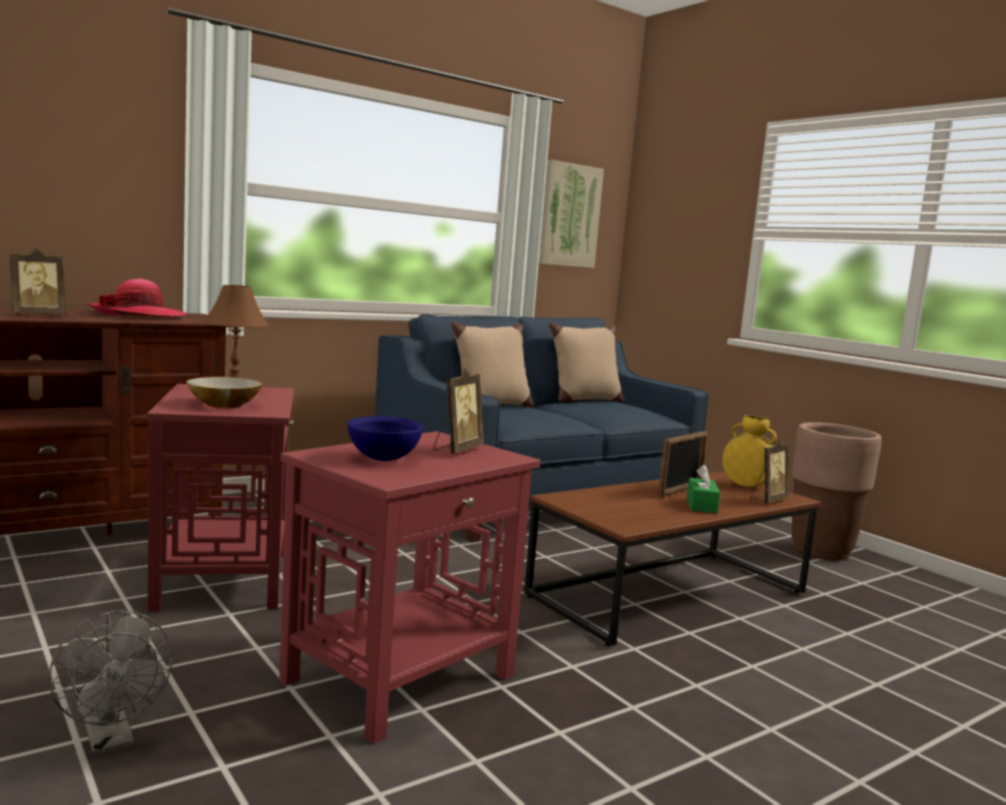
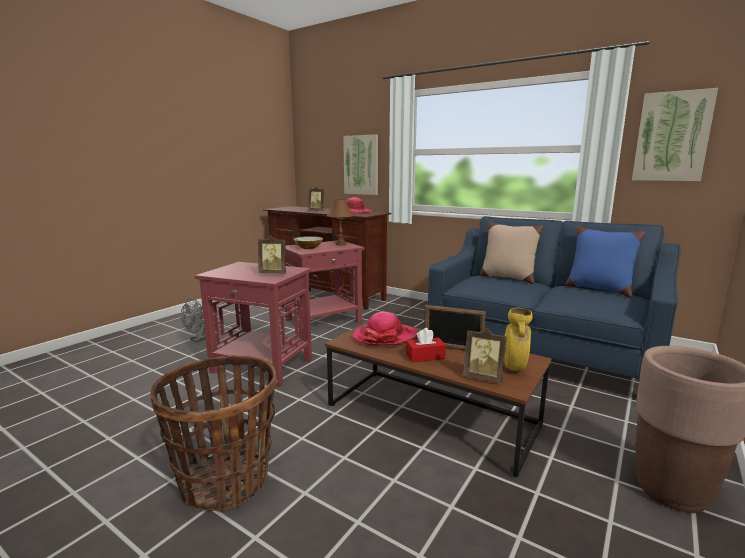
camera: 70 degrees right, 5 degrees up
(77, 197) = (361, 165): none -> picture
(384, 459) = (242, 269): blue bowl -> none
(584, 400) = (598, 289): beige pillow -> blue pillow
(621, 505) = (385, 337): none -> hat
(701, 505) = (425, 356): green tissue box -> red tissue box
(798, 761) = (225, 480): none -> basket

